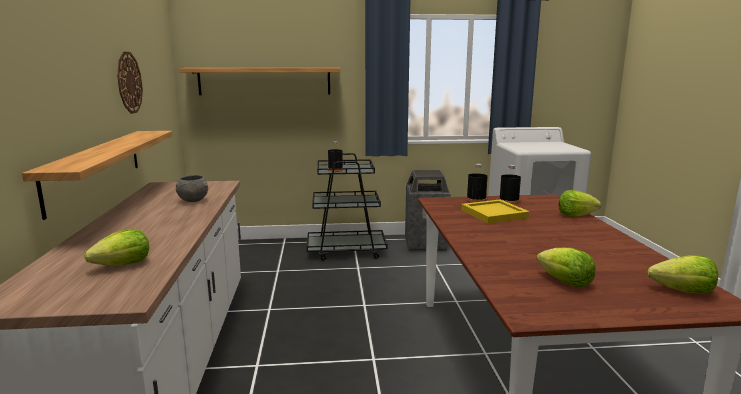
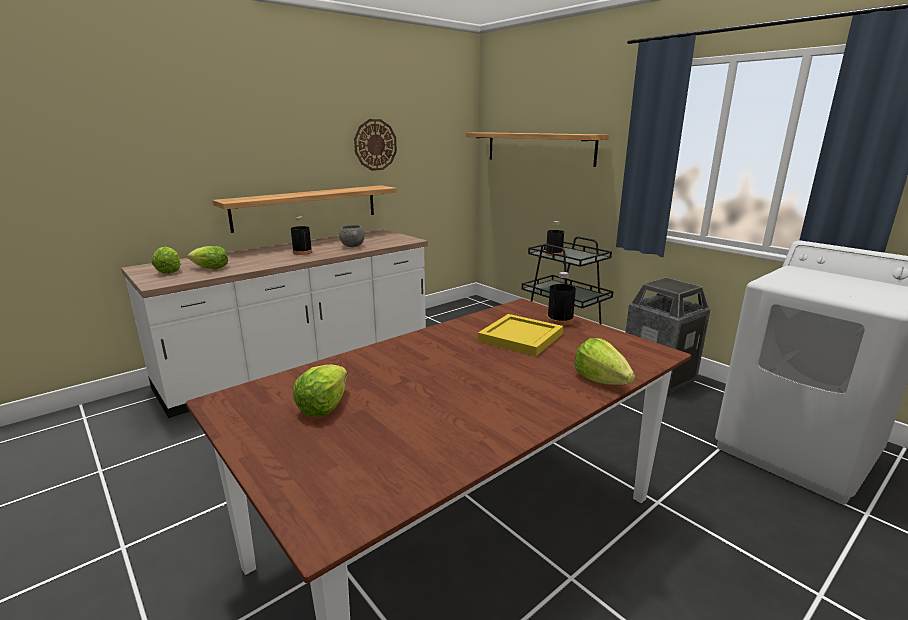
camera: 55 degrees right, 5 degrees up
(509, 202) = (588, 335): black bottle -> black bottle (302, 252)
(683, 291) = (354, 486): lettuce -> lettuce (169, 271)

